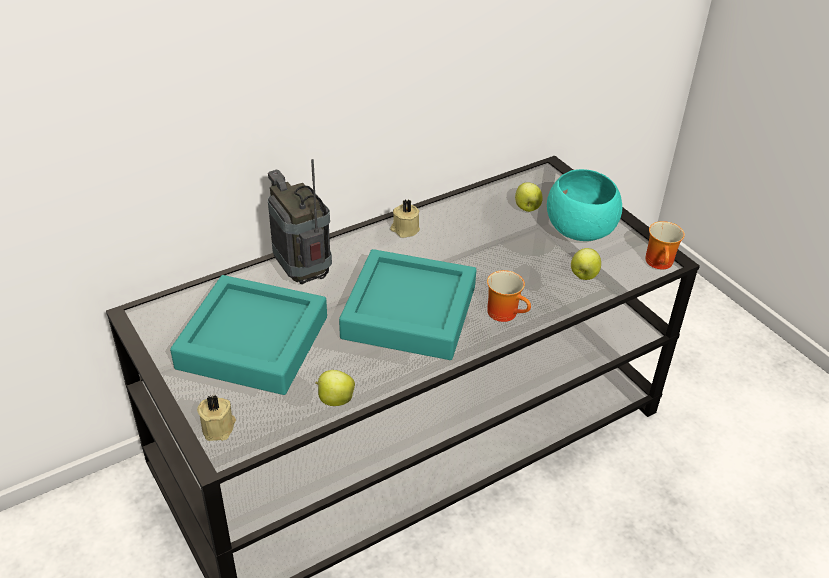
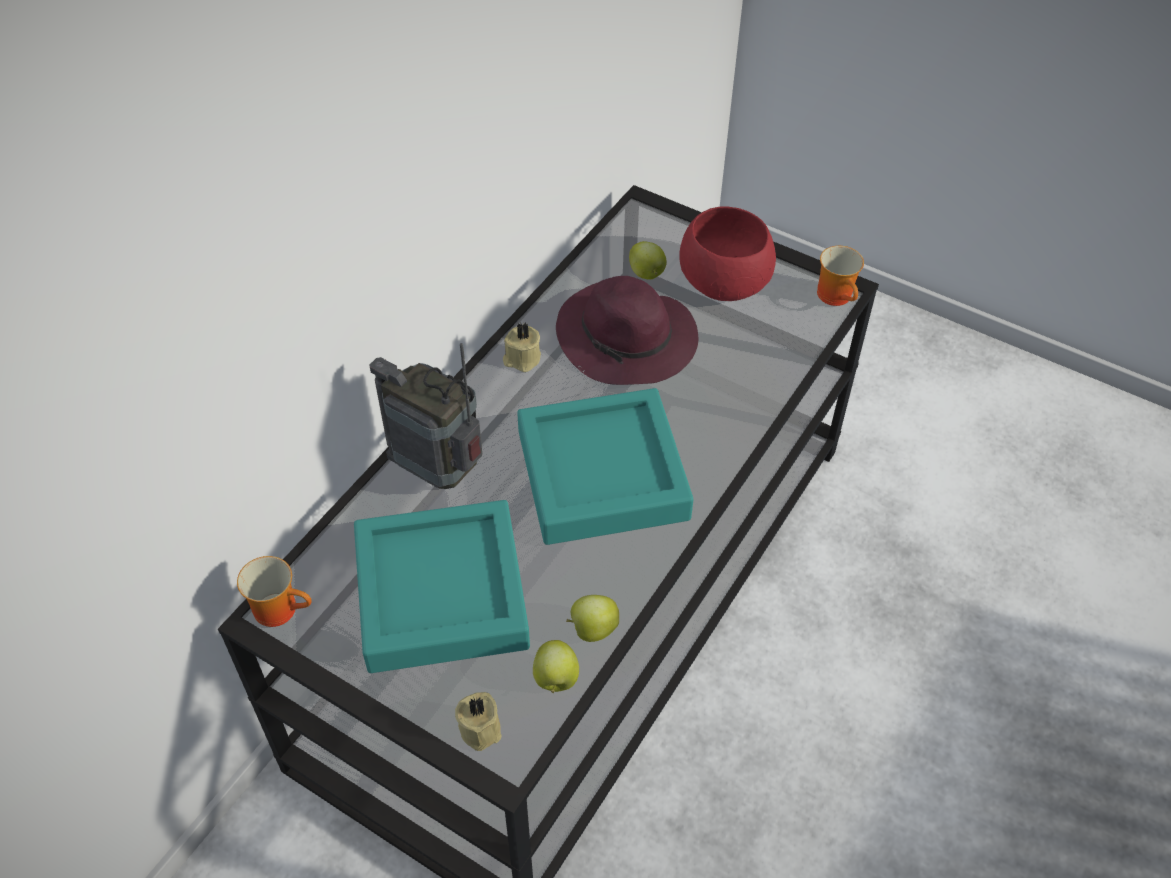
camera: 25 degrees left, 10 degrees up
(485, 242) = (628, 341): none -> purple hat
(506, 312) = (710, 430): mug -> mug (281, 607)
(579, 230) = (724, 284): turquoise bowl -> red bowl
(583, 276) = (765, 345): apple -> apple (556, 679)

